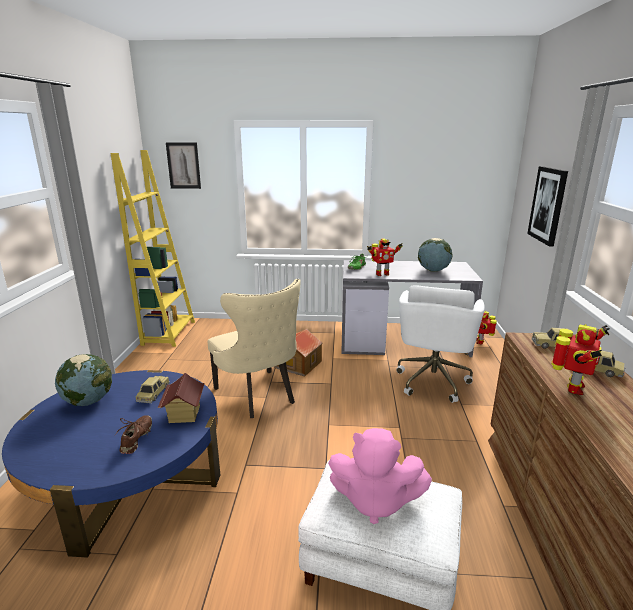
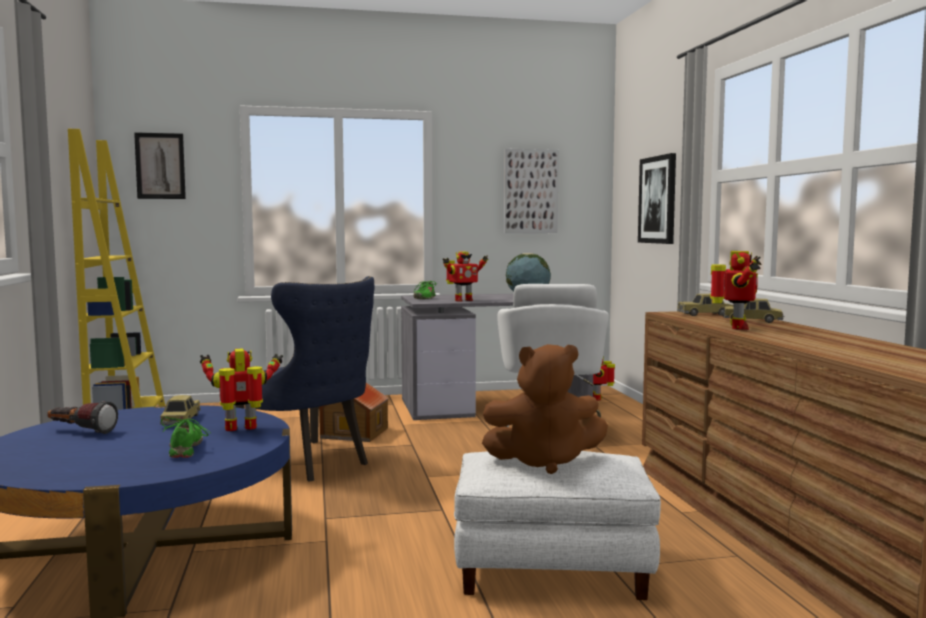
camera: 15 degrees left, 15 degrees down
(89, 401) = (80, 431): globe -> flashlight
(137, 438) = (186, 449): brown shoe -> green shoe
(184, 413) = (242, 429): toy house -> toy robot
(258, 395) = (310, 462): beige chair -> blue chair
(375, 501) = (544, 462): pink plush toy -> brown plush toy
(448, 182) = (530, 191): none -> picture

